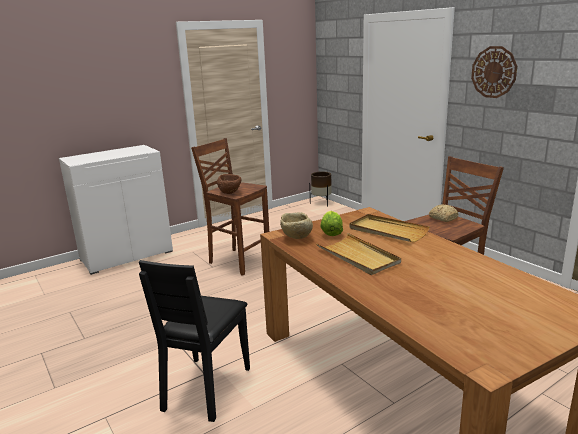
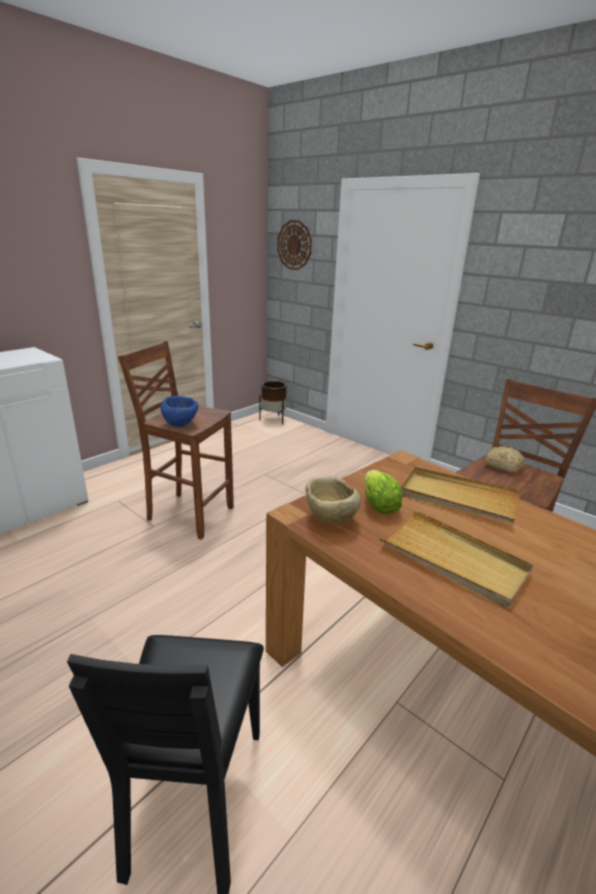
camera: 15 degrees left, 5 degrees up
(230, 192) = (181, 424): brown bowl -> blue bowl
(494, 72) = (531, 264): wall clock -> wall clock (294, 245)

